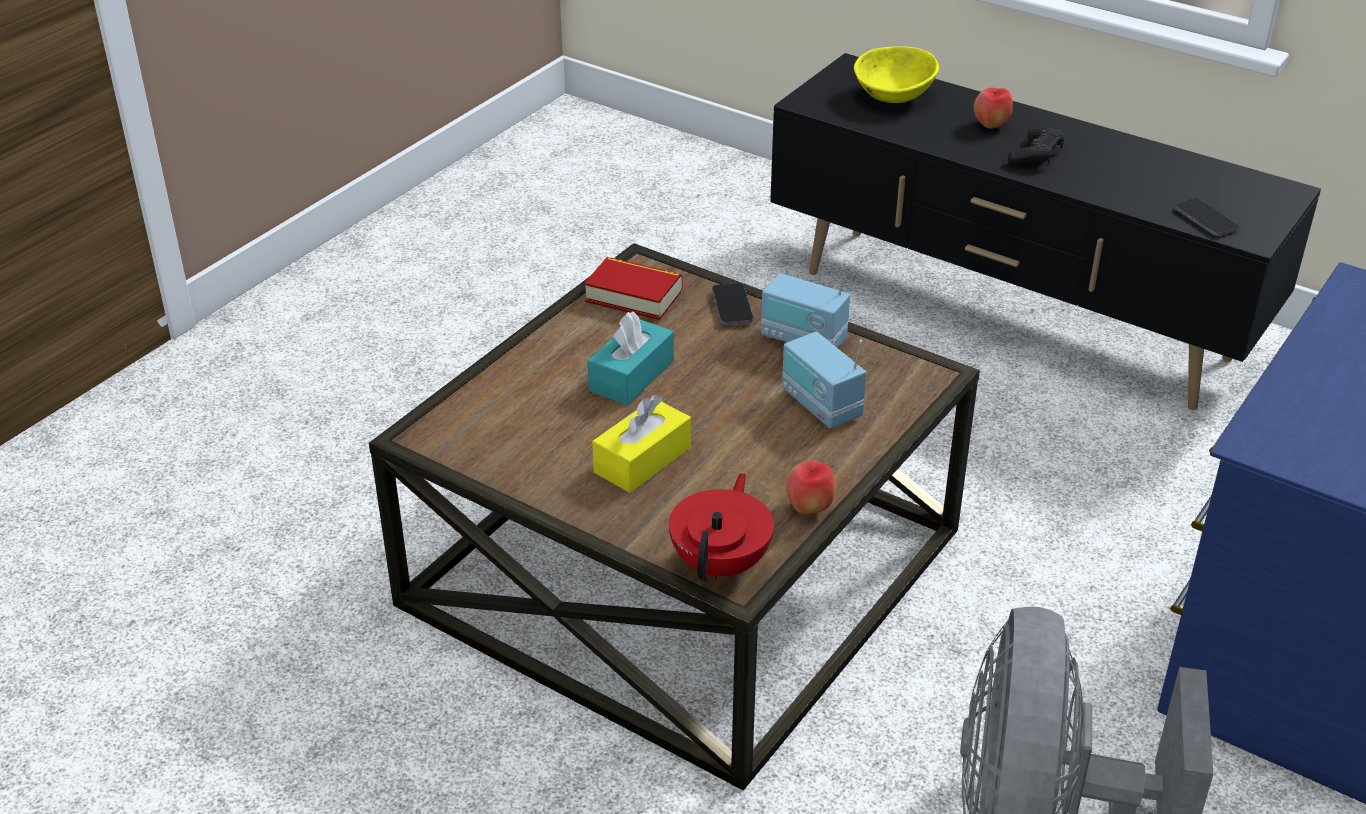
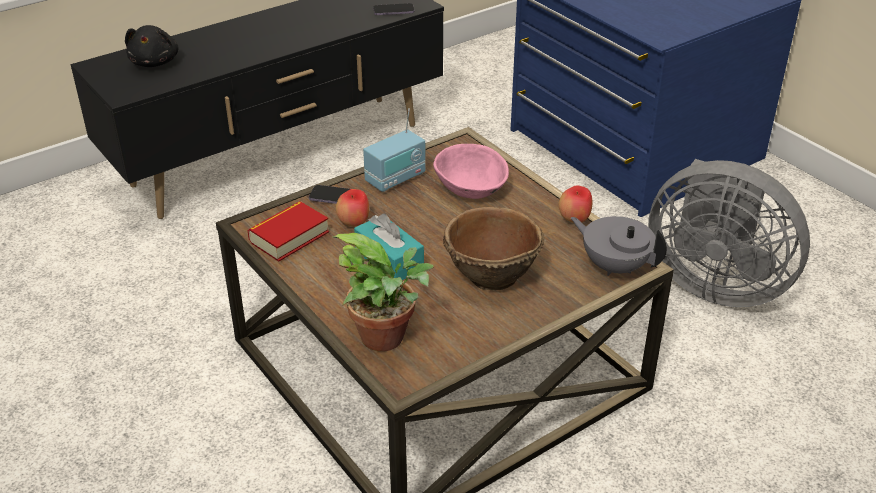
camera: 70 degrees left, 0 degrees up
(488, 409) = (388, 338): none -> potted plant
(642, 460) = (491, 276): yellow tissue box -> brown bowl
(722, 563) = (614, 266): red teapot -> grey teapot
(820, 405) = (471, 190): radio -> pink bowl
(894, 97) = (155, 62): yellow bowl -> black plush toy
(990, 126) = (228, 41): apple -> apple (354, 223)
(1036, 155) = (279, 37): black game controller -> none

